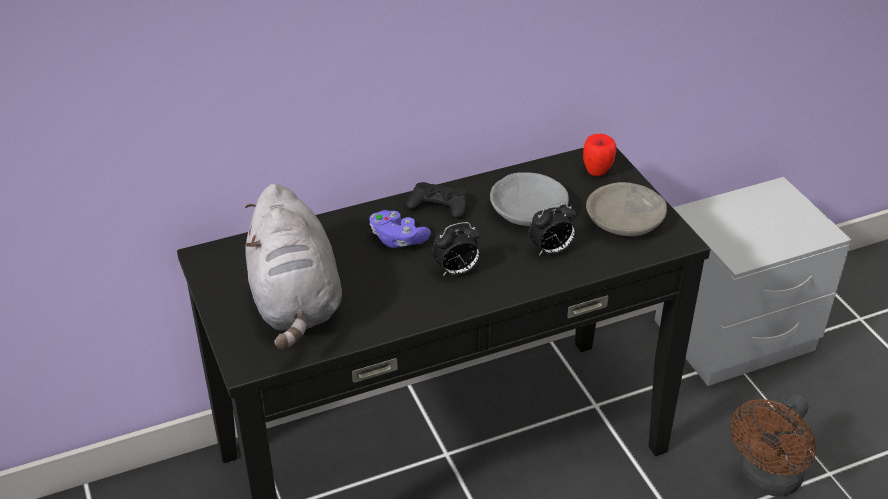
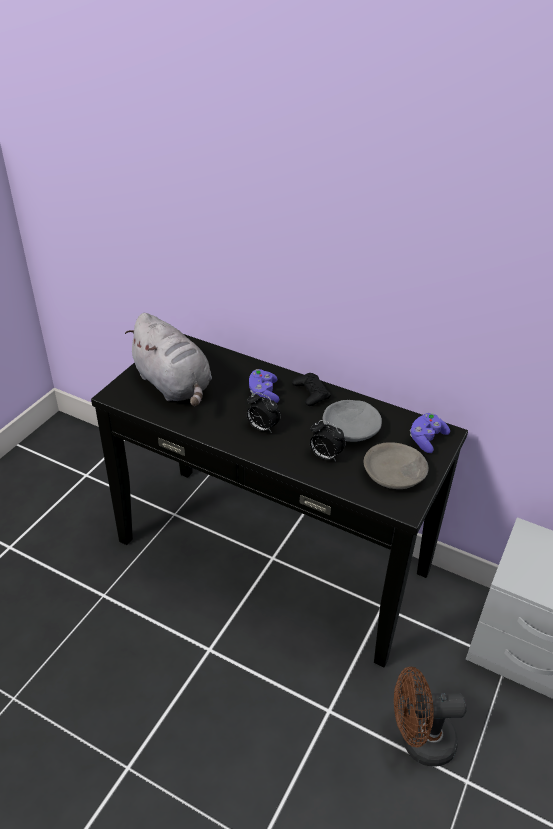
camera: 50 degrees right, 0 degrees up
(295, 302) = (174, 385): grey plush toy -> grey plush toy turned 75 degrees counterclockwise
(597, 172) = (426, 439): apple -> purple game controller

